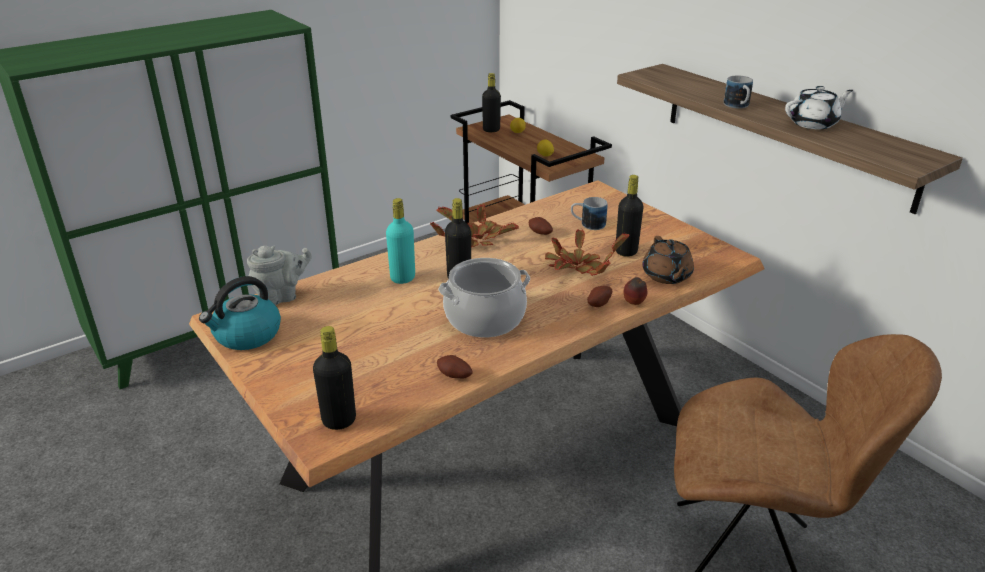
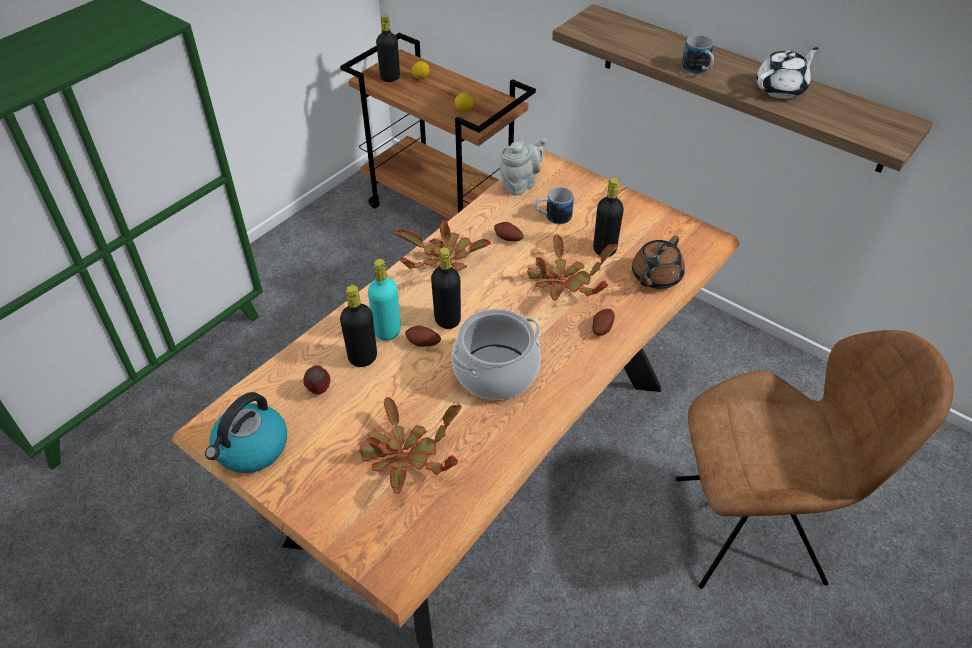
camera: 15 degrees left, 15 degrees up
(281, 297) = (265, 385): grey teapot -> grey teapot (521, 184)
(339, 420) = (401, 542): black bottle -> black bottle (363, 358)
(374, 362) = (405, 456): none -> potted plant
(454, 376) = (494, 457): potato -> potato (423, 344)
(634, 304) = (636, 322): apple -> apple (319, 391)
(667, 276) = (655, 277): brown teapot -> brown teapot turned 60 degrees clockwise

